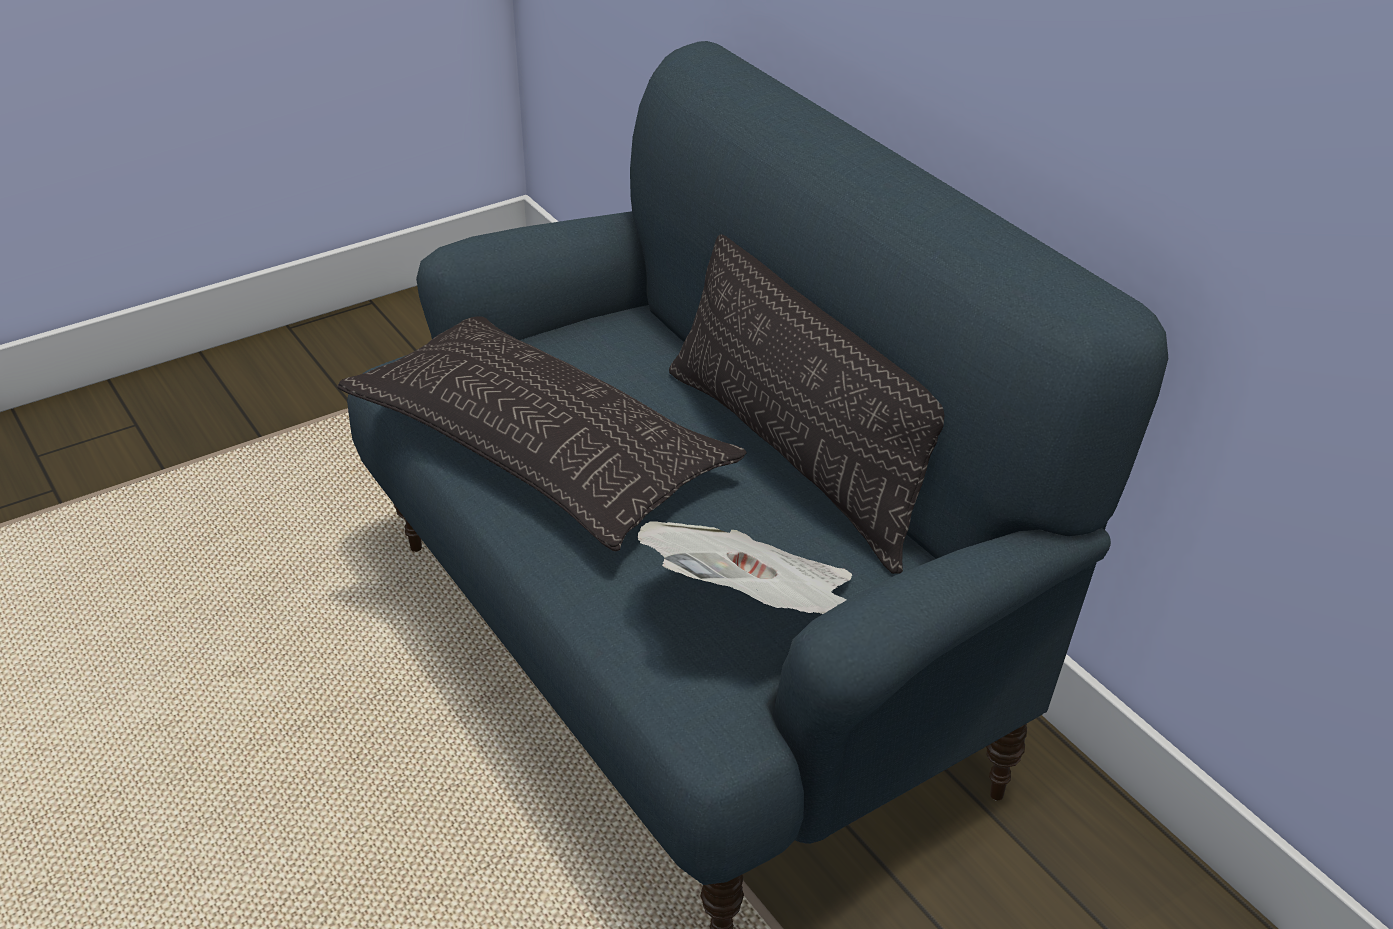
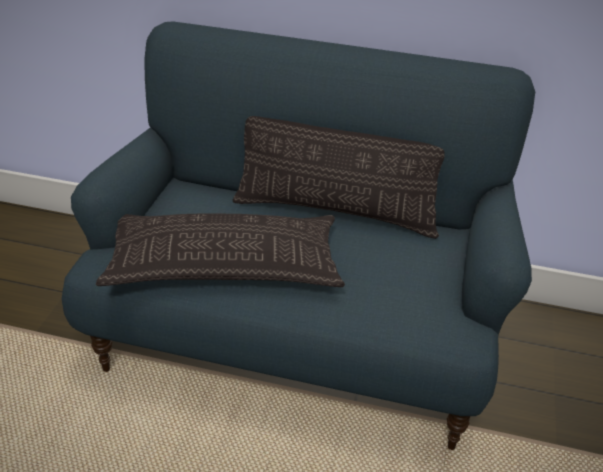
camera: 45 degrees left, 0 degrees up
(754, 610) = (411, 282): newspaper -> none

